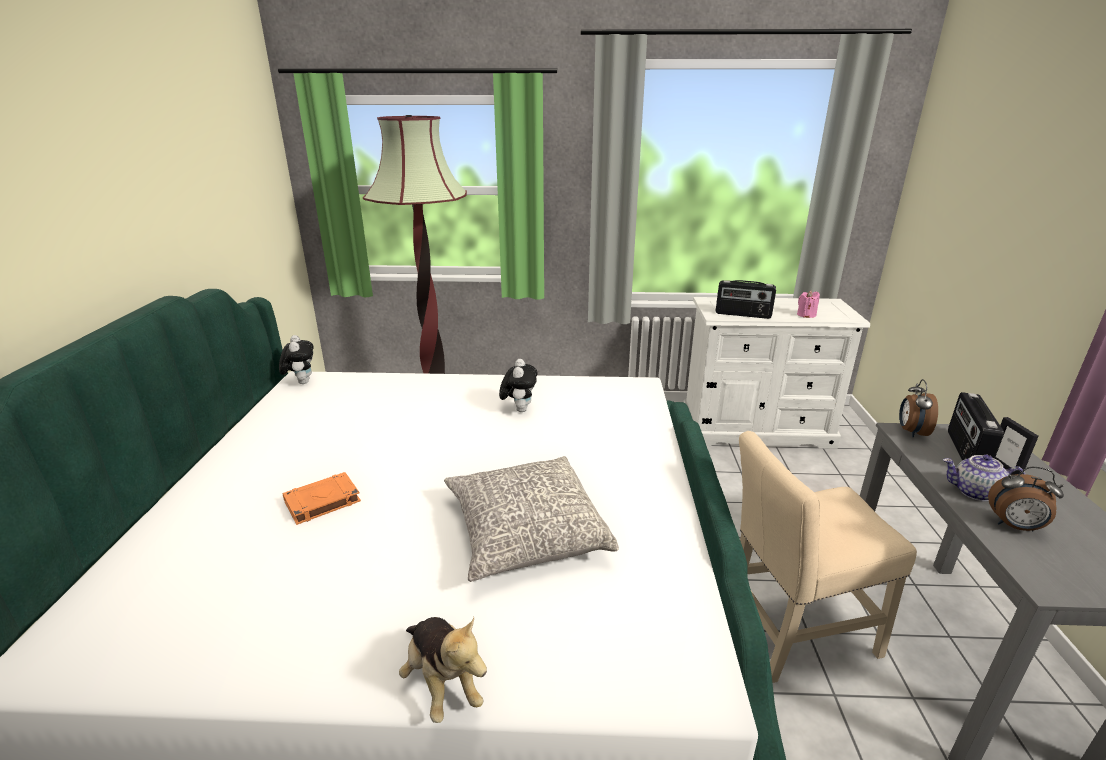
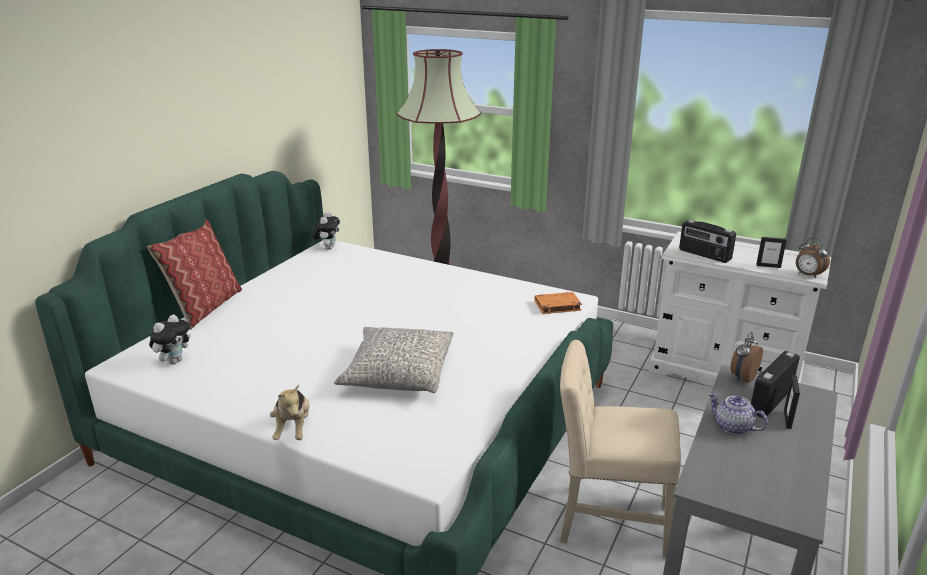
camera: 25 degrees right, 0 degrees up
(157, 507) = (205, 307): none -> pillow
(322, 502) = (292, 326): orange book -> orange book (557, 306)
(519, 409) = (461, 297): plush toy -> plush toy (174, 361)
(806, 315) = (768, 266): pink candle -> picture frame
(1014, 526) = (730, 453): alarm clock -> alarm clock (807, 275)

